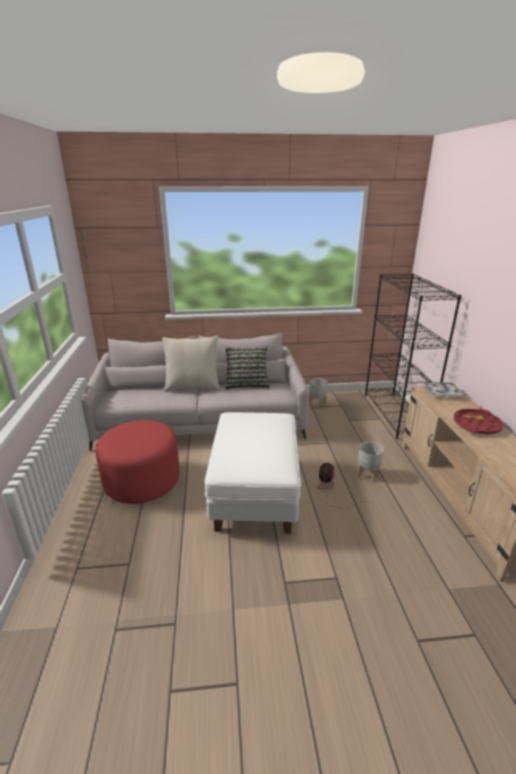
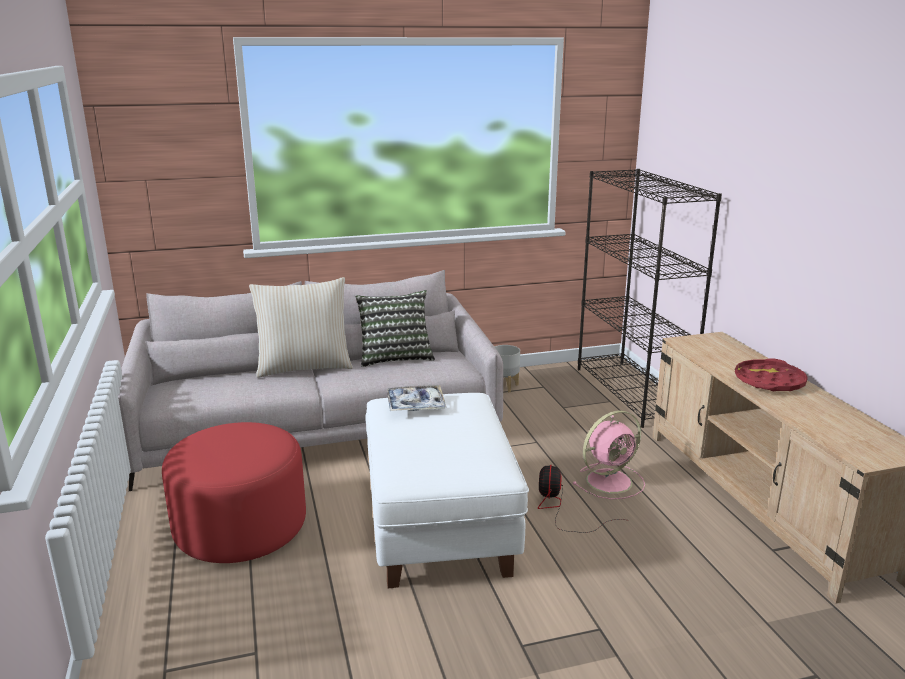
camera: 10 degrees left, 5 degrees down
(367, 474) = (610, 481): grey planter -> pink fan
(442, 393) = (709, 344): tray -> tray (415, 405)

